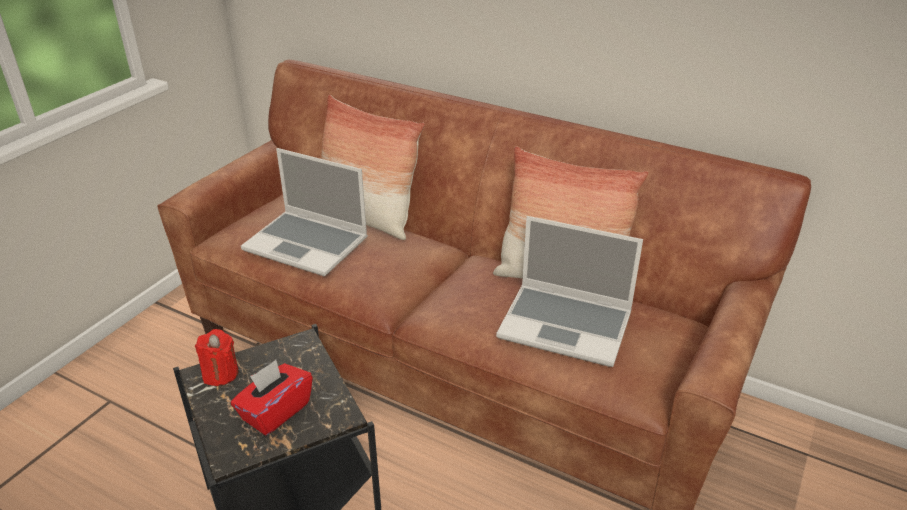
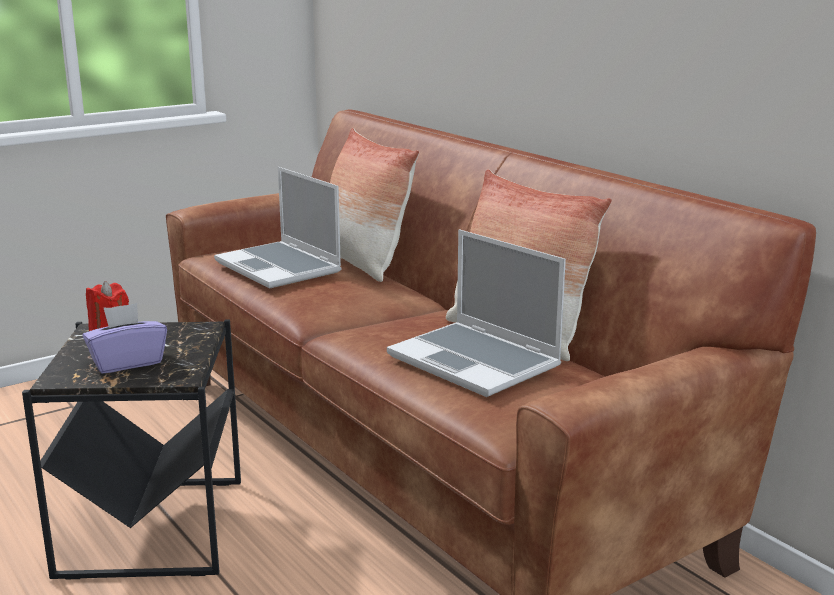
camera: 25 degrees right, 15 degrees down
(275, 411) = (127, 362): red tissue box -> purple tissue box

